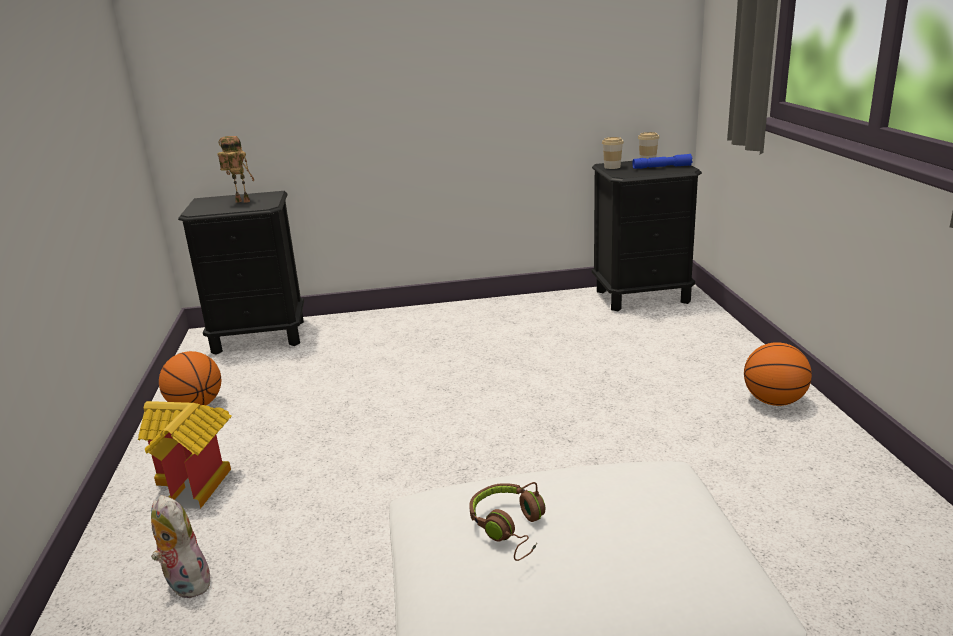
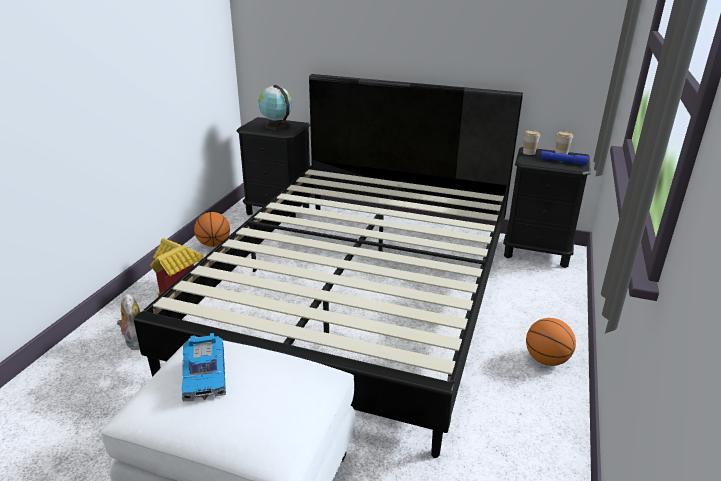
camera: 25 degrees right, 5 degrees up
(240, 202) = (276, 126): toy robot -> globe
(482, 402) = (360, 294): none -> black bed
(511, 528) = (206, 373): brown headphones -> toy car

